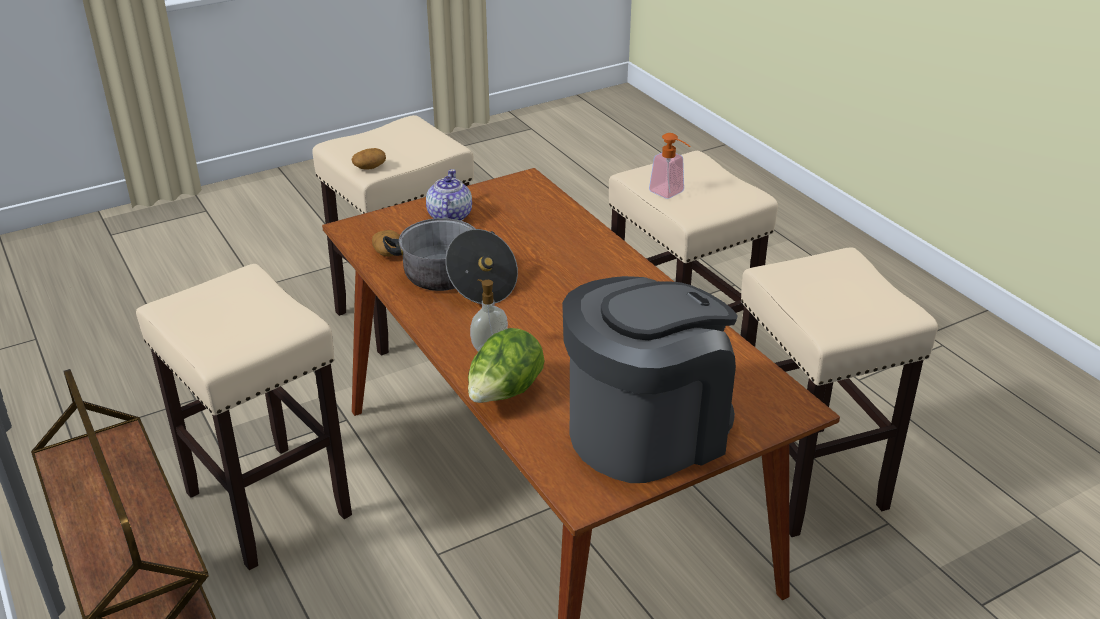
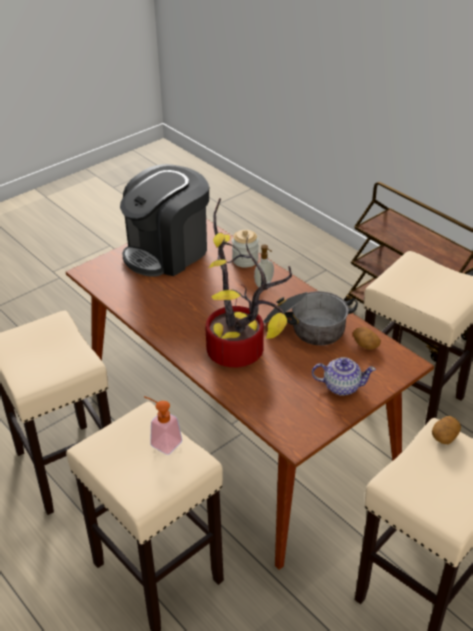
camera: 170 degrees right, 5 degrees up
(449, 217) = (341, 386): teapot -> teapot turned 75 degrees counterclockwise
(504, 394) = (245, 260): lettuce -> jar
(558, 263) = (240, 351): none -> potted plant

